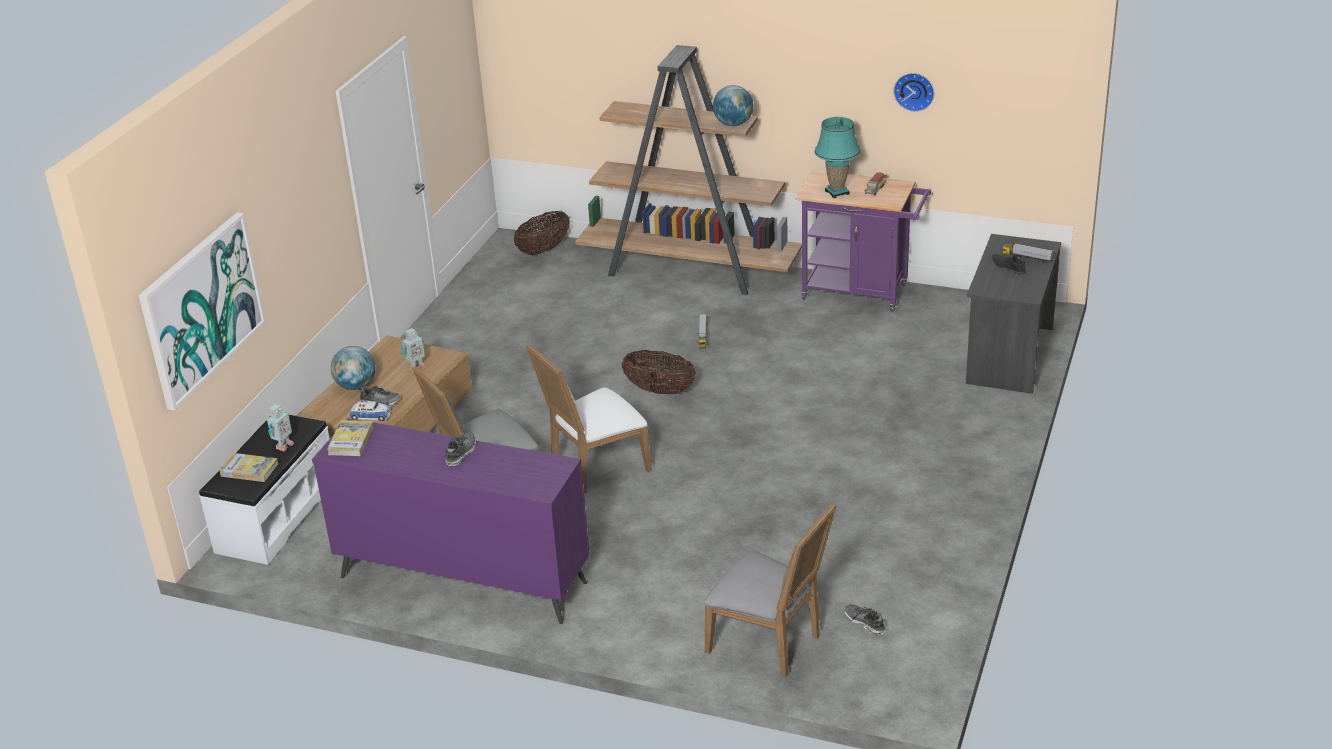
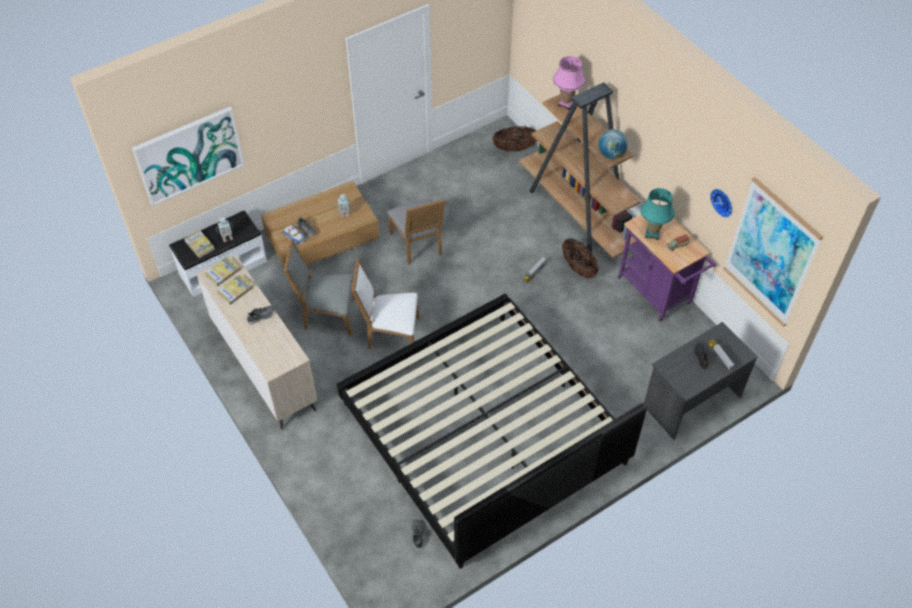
camera: 35 degrees right, 20 degrees up
(356, 386) = (306, 210): globe -> none
(392, 448) = (235, 290): none -> book
(462, 579) = (265, 367): purple dresser -> beige dresser
(629, 109) = (566, 104): none -> pink table lamp
(659, 390) = (473, 299): basket -> basket (578, 268)
(770, 644) = (360, 514): grey chair -> grey chair (418, 245)
(823, 494) = (483, 433): none -> bed
(1007, 110) = (770, 253): none -> picture

